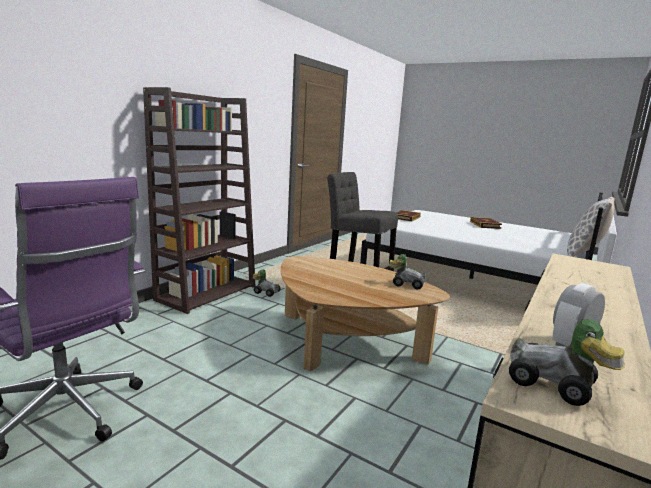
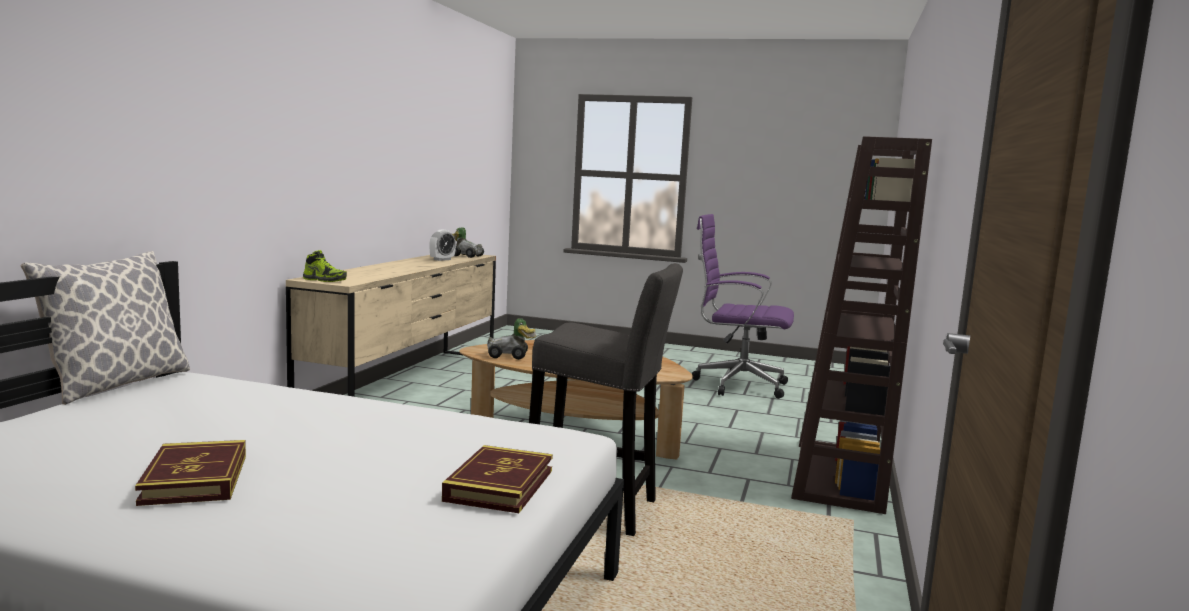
camera: 165 degrees right, 5 degrees down
(266, 292) = (757, 489): toy car -> none
(593, 263) = (325, 280): none -> shoe

